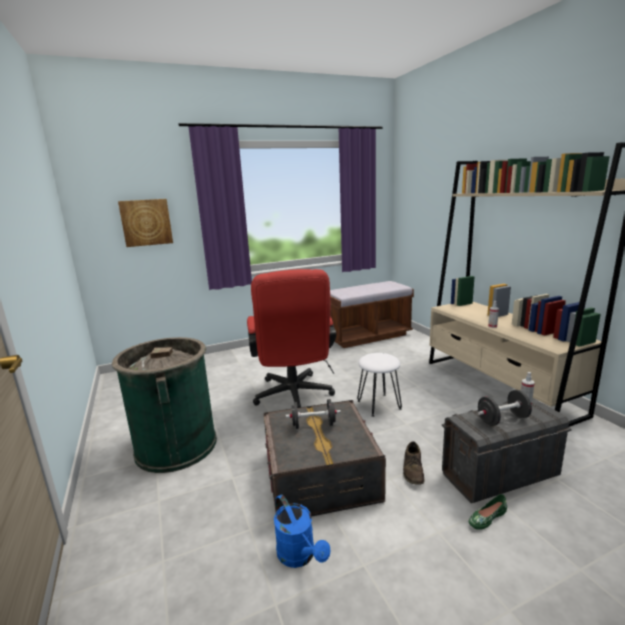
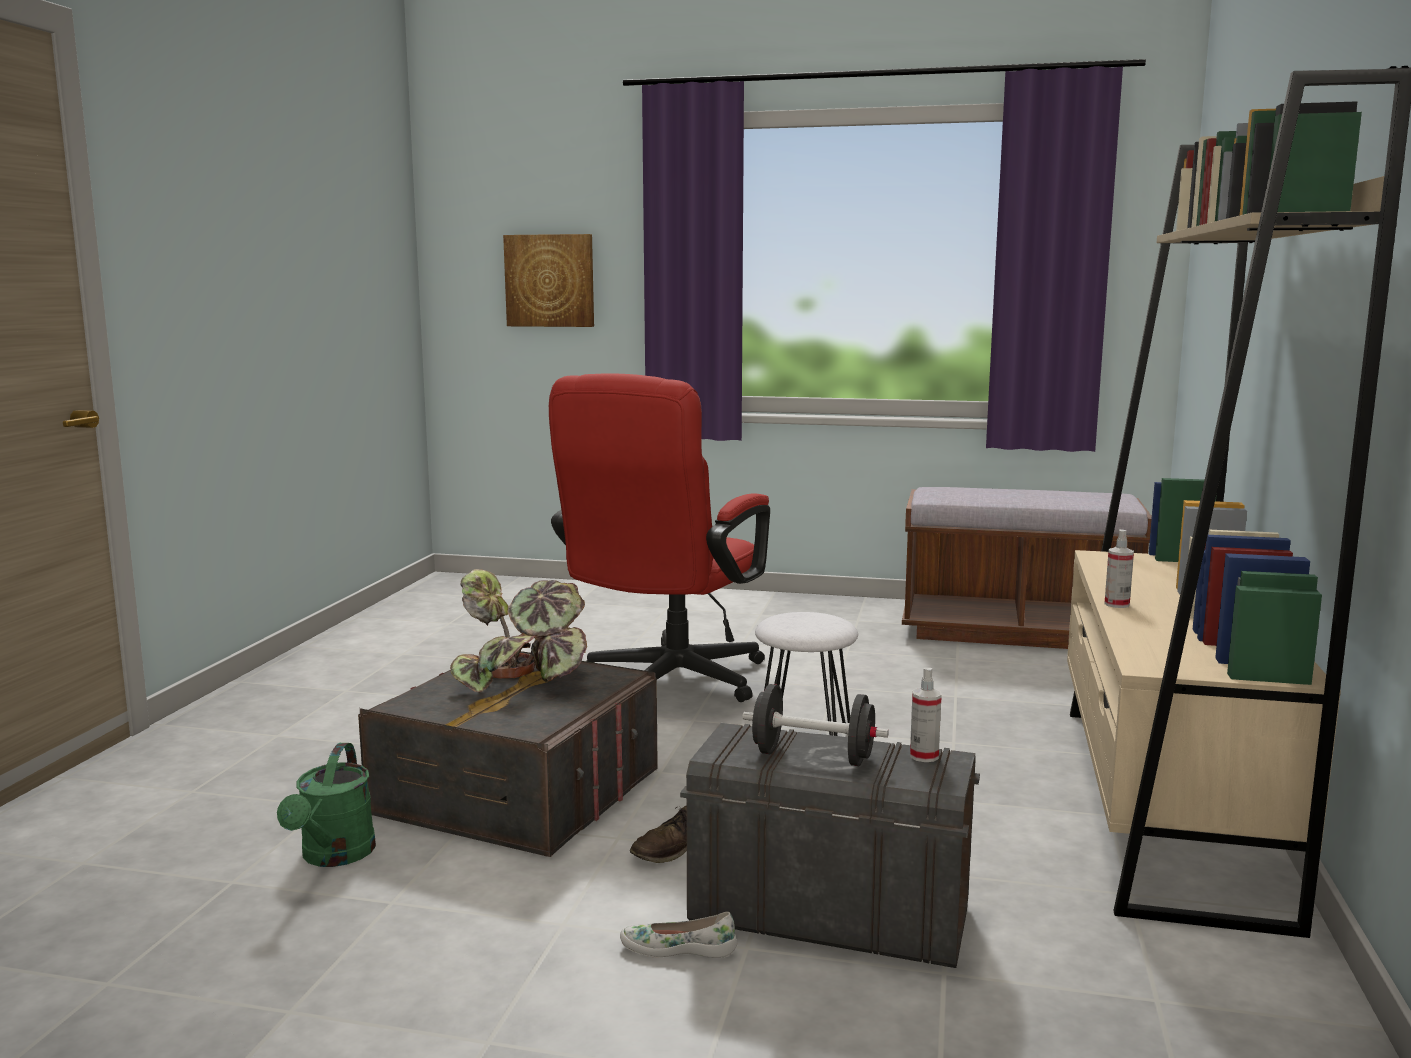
camera: 35 degrees right, 5 degrees down
(176, 446) = (390, 687): green trash can -> none
(300, 556) = (334, 856): blue watering can -> green watering can
(313, 425) = (525, 681): black dumbbell -> potted plant
(486, 517) = (678, 948): green shoe -> white shoe

